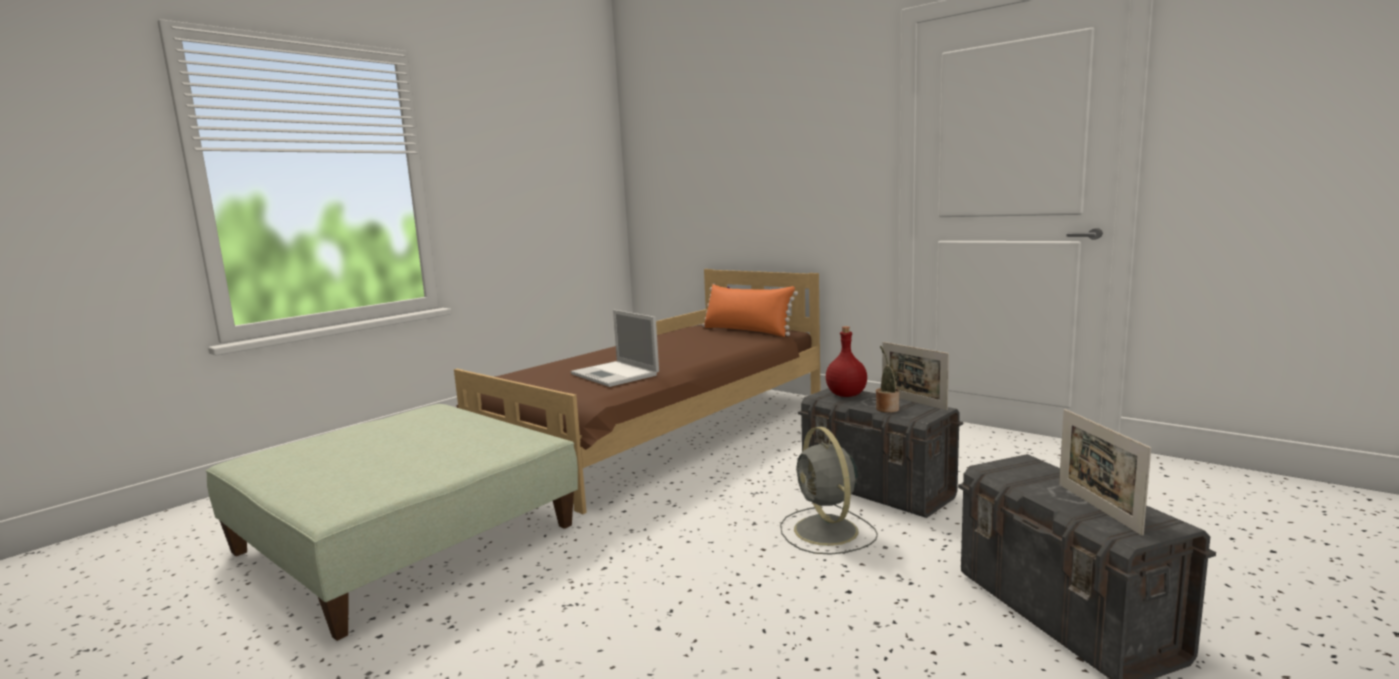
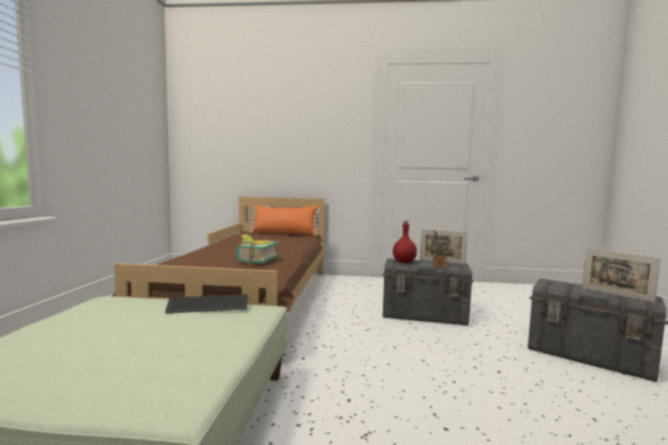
camera: 35 degrees left, 5 degrees down
(493, 428) = (208, 306): none -> keyboard
(616, 375) = (254, 260): laptop -> book
(827, 532) = (438, 342): grey fan -> none

